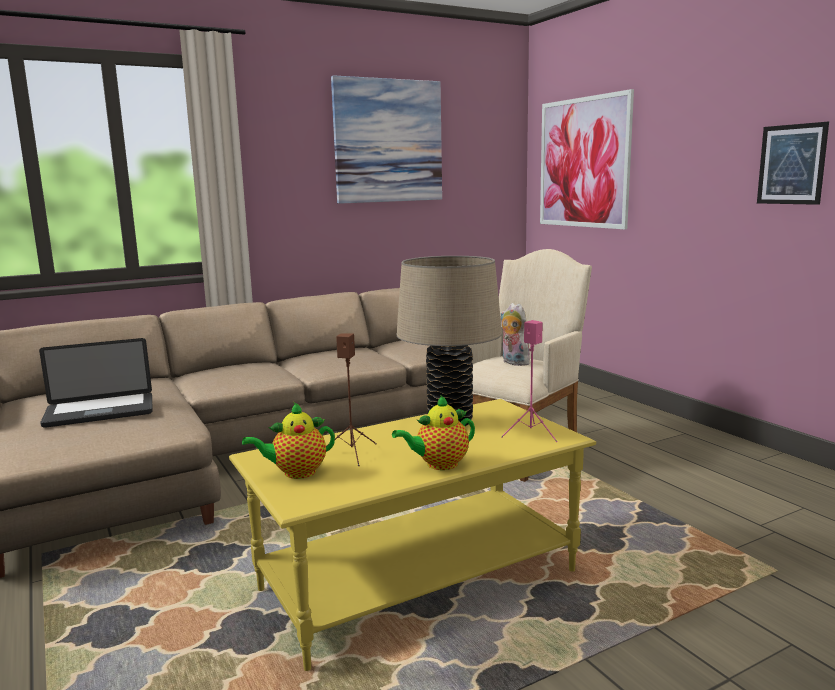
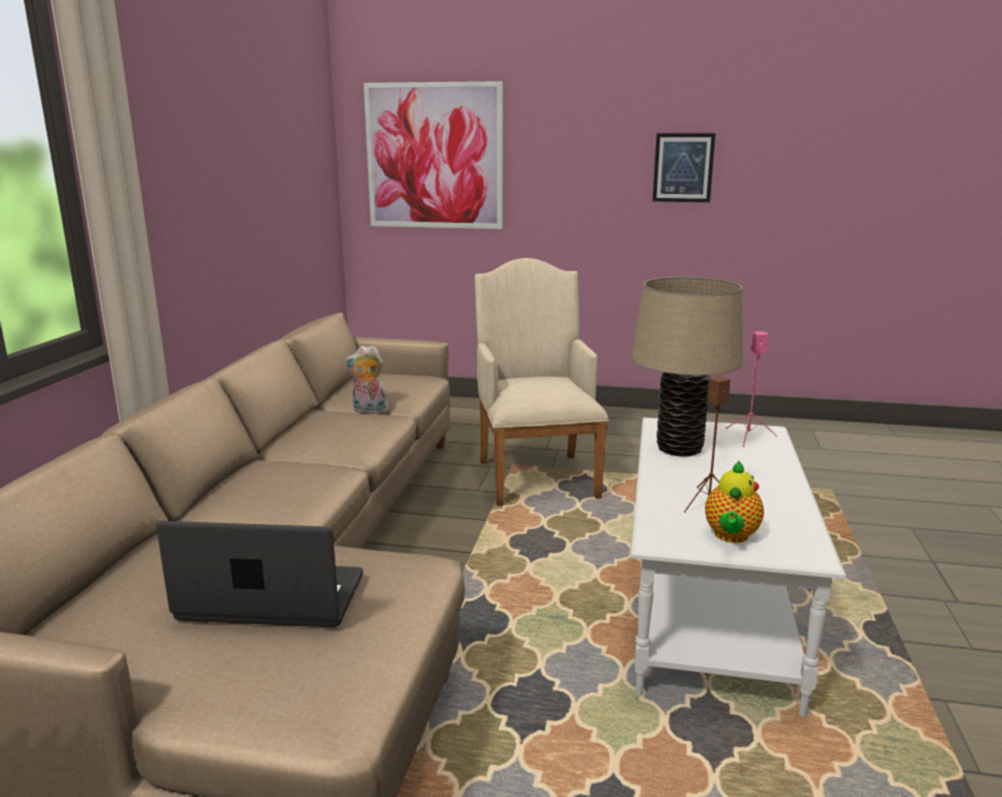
camera: 50 degrees left, 5 degrees up
(100, 412) = (272, 598): laptop -> laptop turned 105 degrees counterclockwise
(388, 141) = (242, 125): picture -> none
(418, 579) = (708, 608): yellow coffee table -> white coffee table
(439, 464) = (779, 482): teapot -> none
(513, 362) = (542, 384): plush toy -> plush toy (369, 411)

